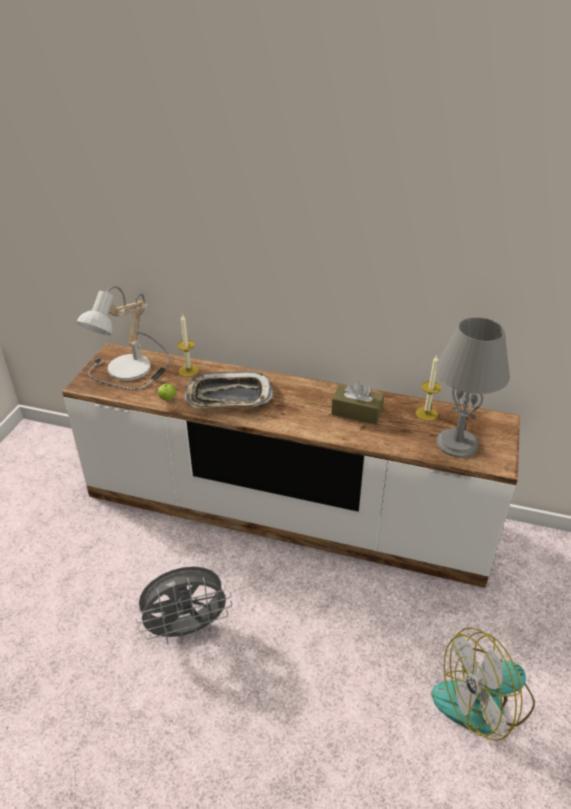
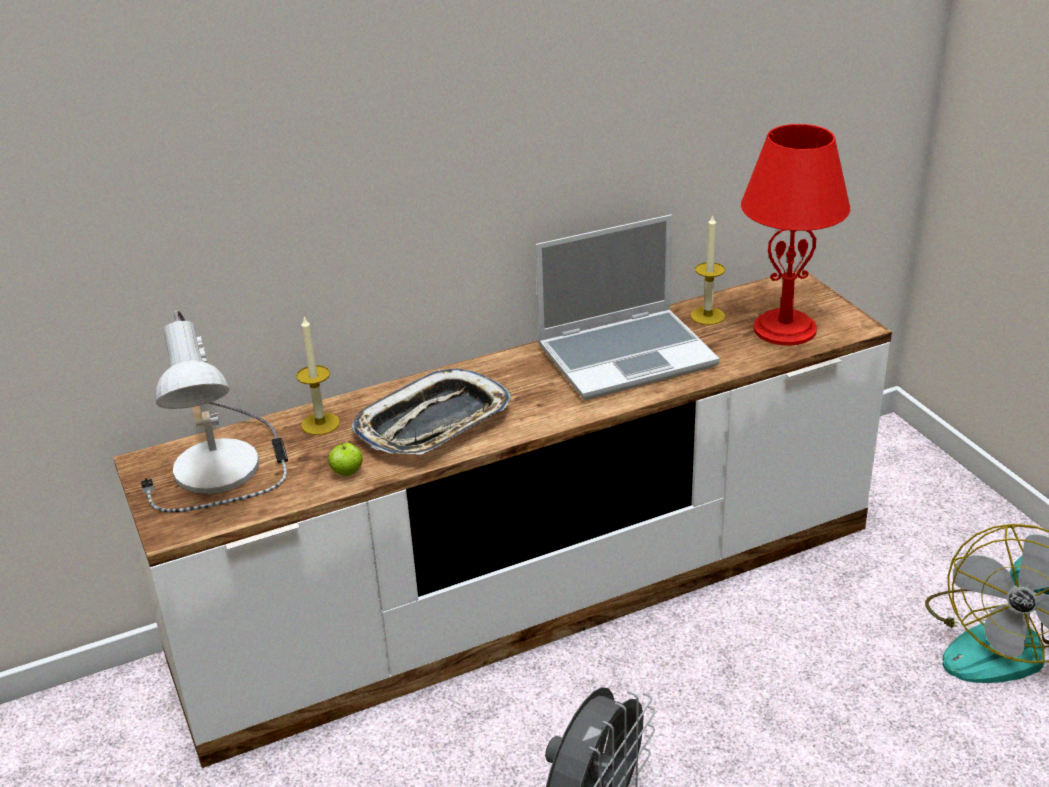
camera: 40 degrees left, 5 degrees down
(356, 412) = (628, 355): brown tissue box -> laptop
(456, 443) = (784, 329): grey table lamp -> red table lamp

